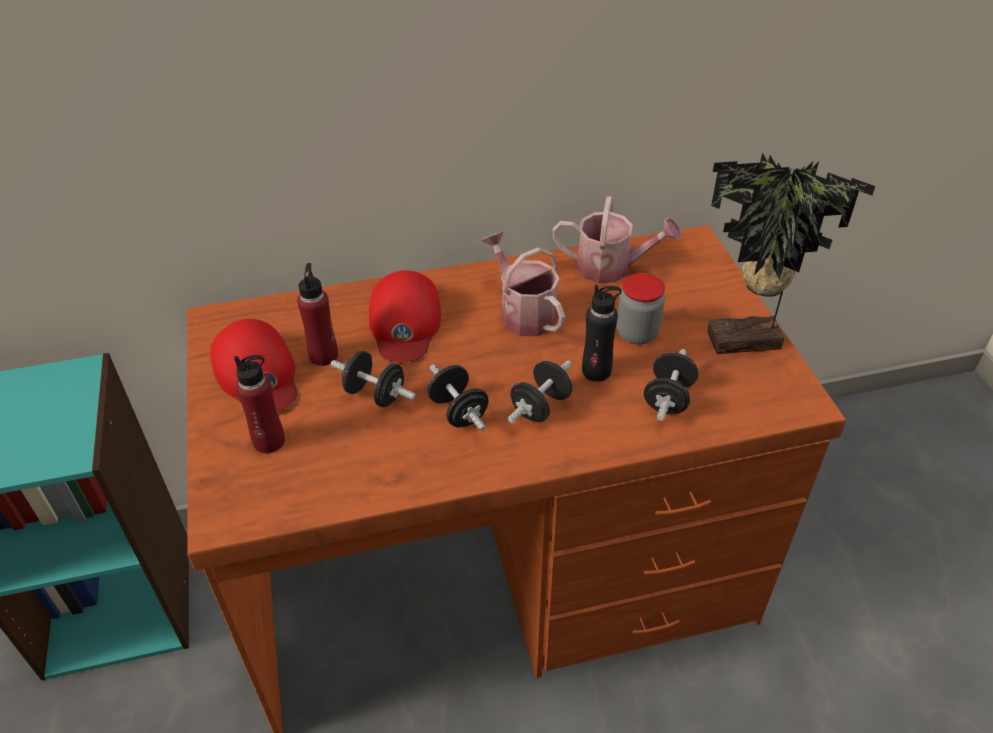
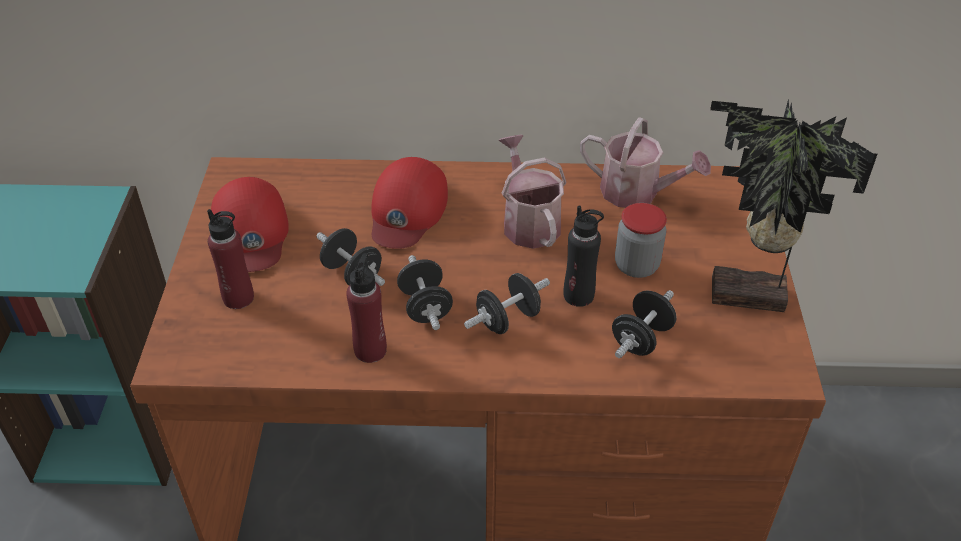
camera: 15 degrees right, 0 degrees up
(324, 355) = (318, 226): red bottle -> red bottle (370, 350)

